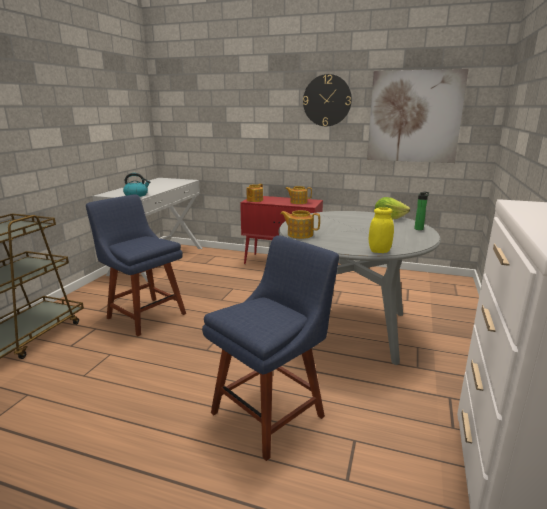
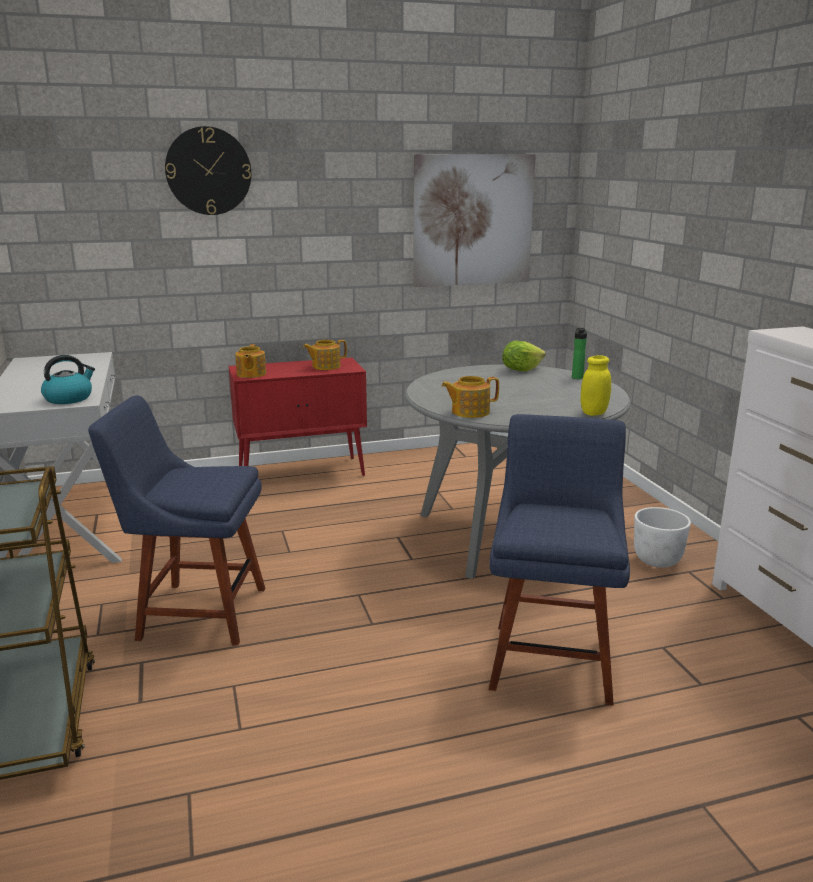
camera: 35 degrees left, 0 degrees up
(327, 100) = (346, 198): wall clock -> wall clock (208, 171)
(434, 381) = (658, 561): none -> white planter

